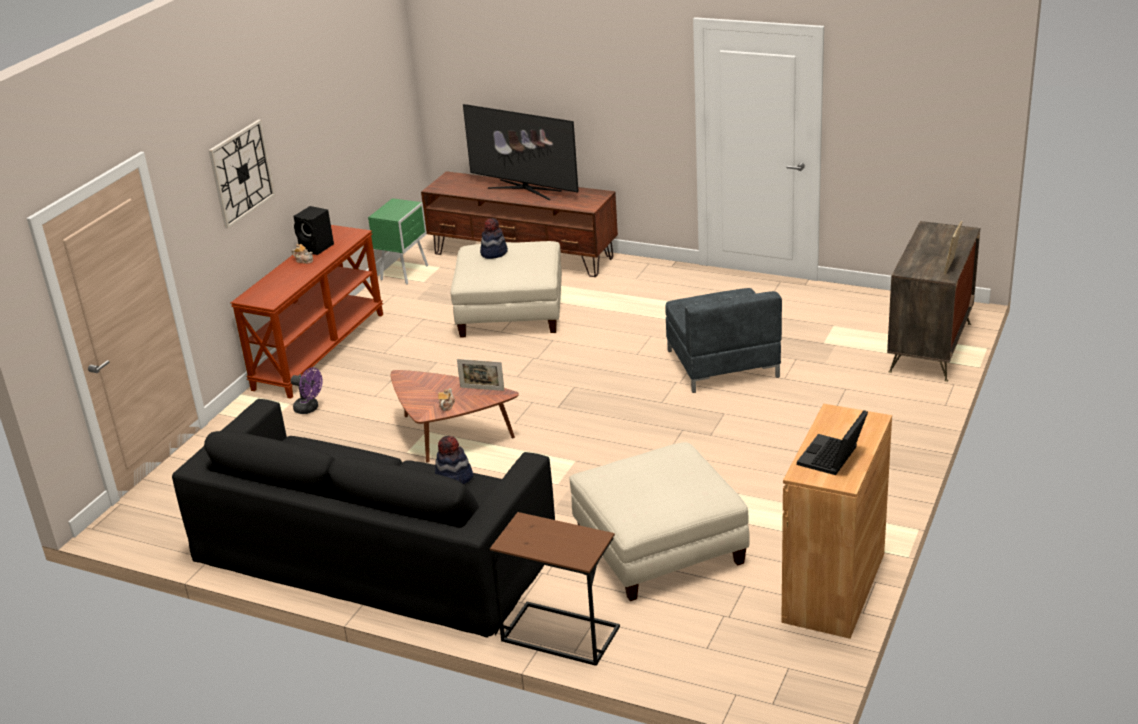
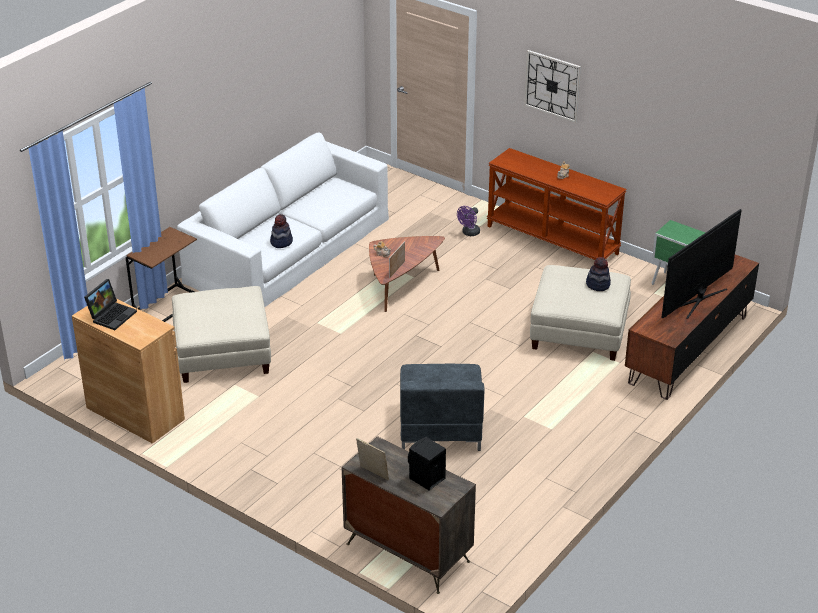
camera: 100 degrees right, 5 degrees up
(317, 248) = (583, 181): black speaker -> black speaker (426, 479)
(373, 551) = (288, 249): black sofa -> white sofa
(722, 363) = (440, 425): grey armchair -> grey armchair turned 90 degrees counterclockwise
(832, 458) = (112, 315): laptop -> laptop turned 75 degrees clockwise

